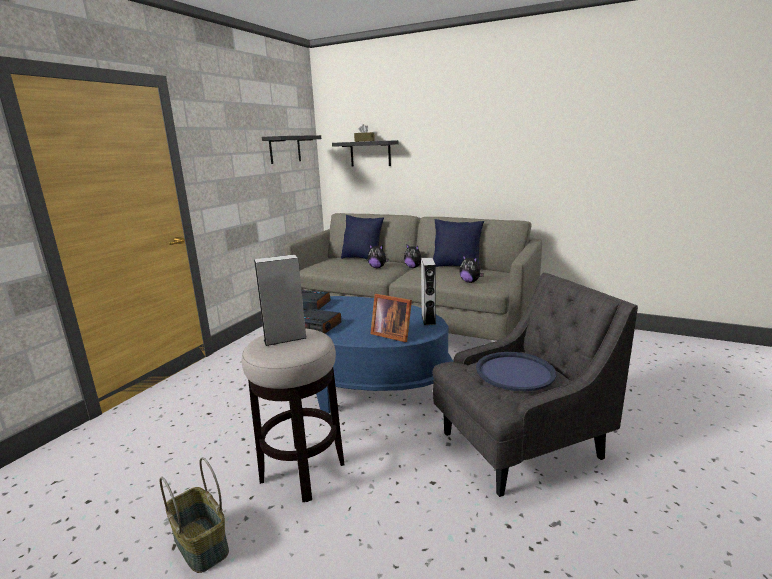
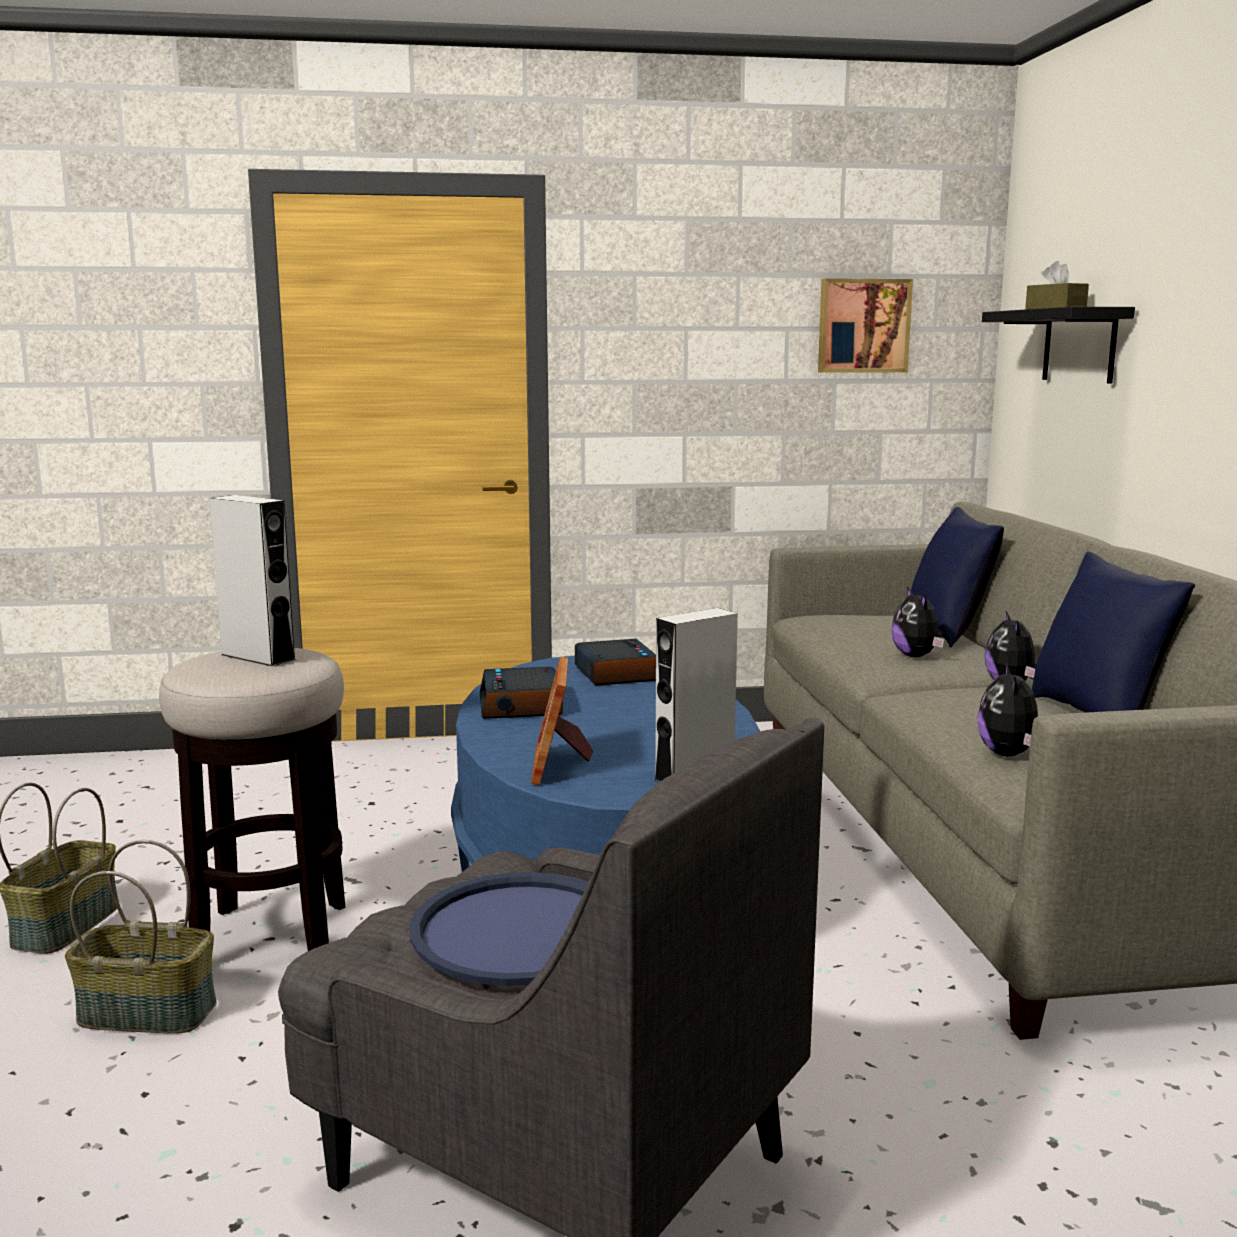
camera: 55 degrees right, 5 degrees down
(285, 149) = (863, 326): black shelf -> picture
(331, 524) = (149, 1012): none -> basket

